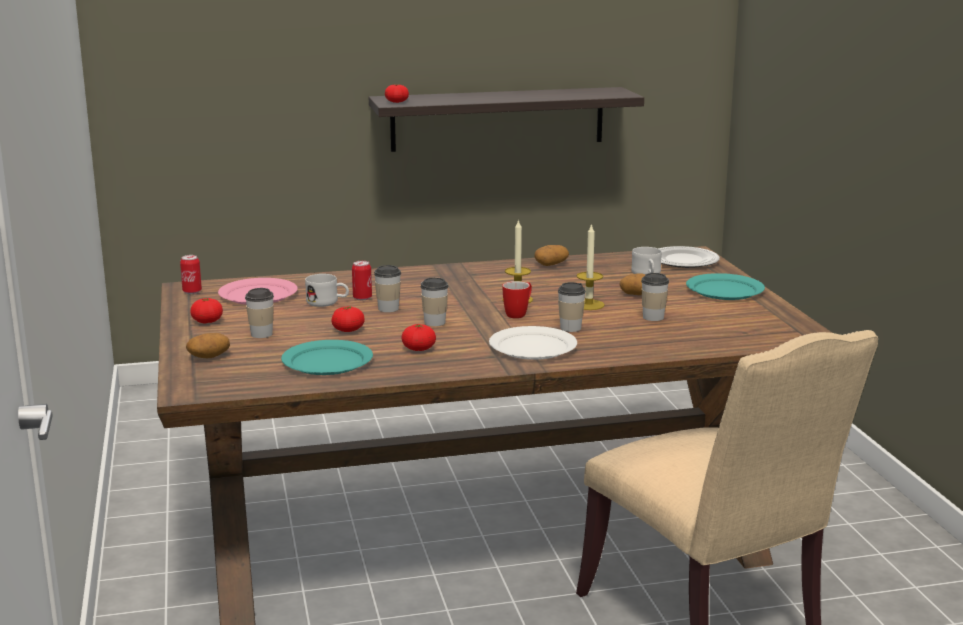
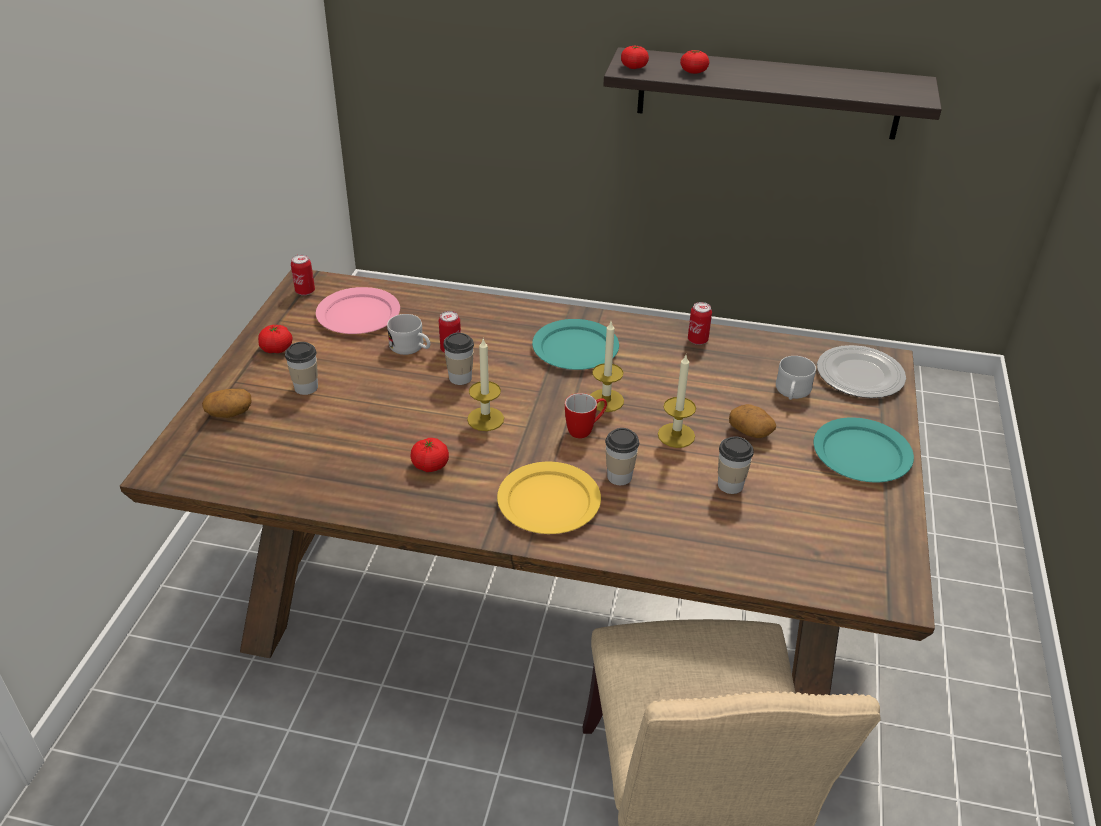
camera: 25 degrees right, 20 degrees up
(327, 361) = (325, 459): turquoise plate -> turquoise plate (575, 348)
(348, 330) = (390, 406): tomato -> tomato (693, 72)
(434, 322) = (485, 419): cup -> candle
(532, 347) = (548, 501): white plate -> yellow plate
(551, 264) = (697, 340): potato -> can

